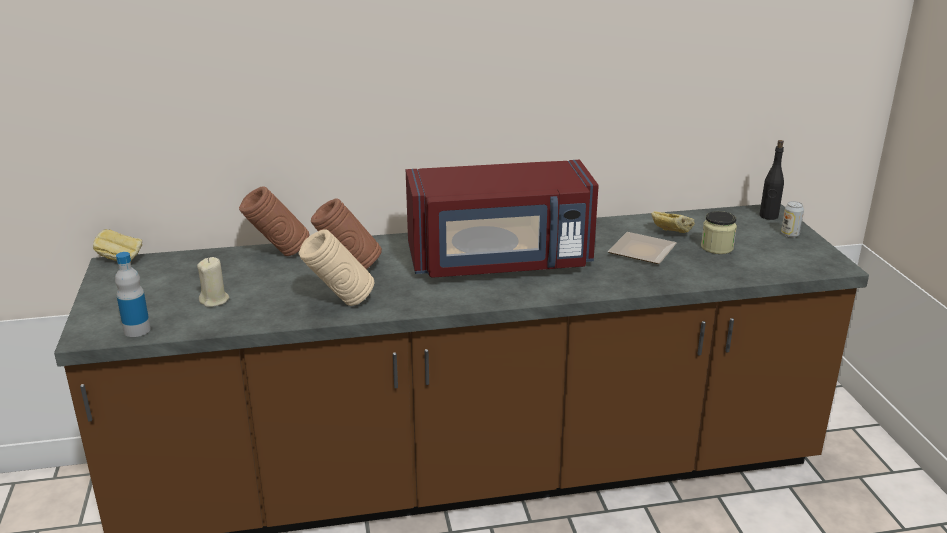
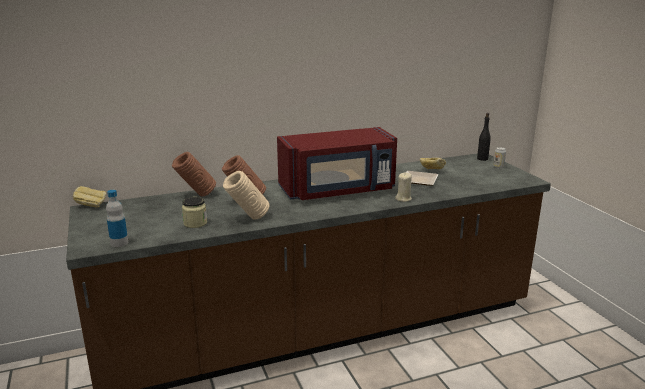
camera: 10 degrees left, 5 degrees down
(214, 300) = (165, 223): beige candle -> beige candle (403, 199)
(717, 247) = (461, 175): jar -> jar (195, 223)

